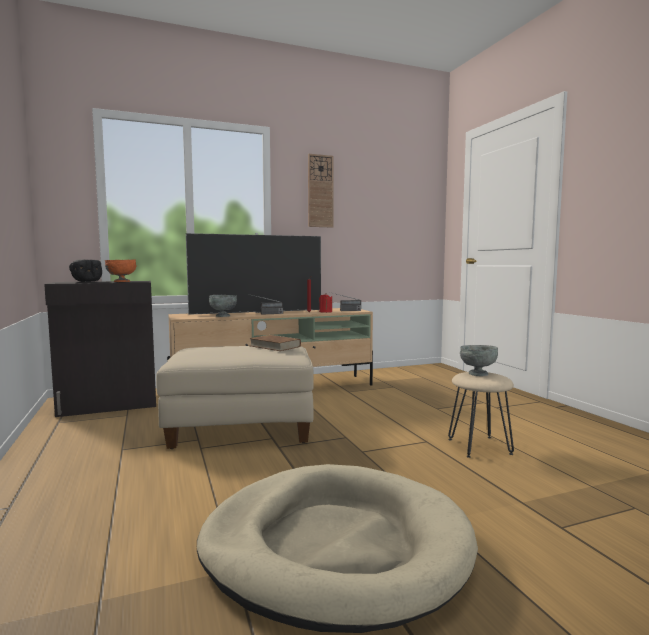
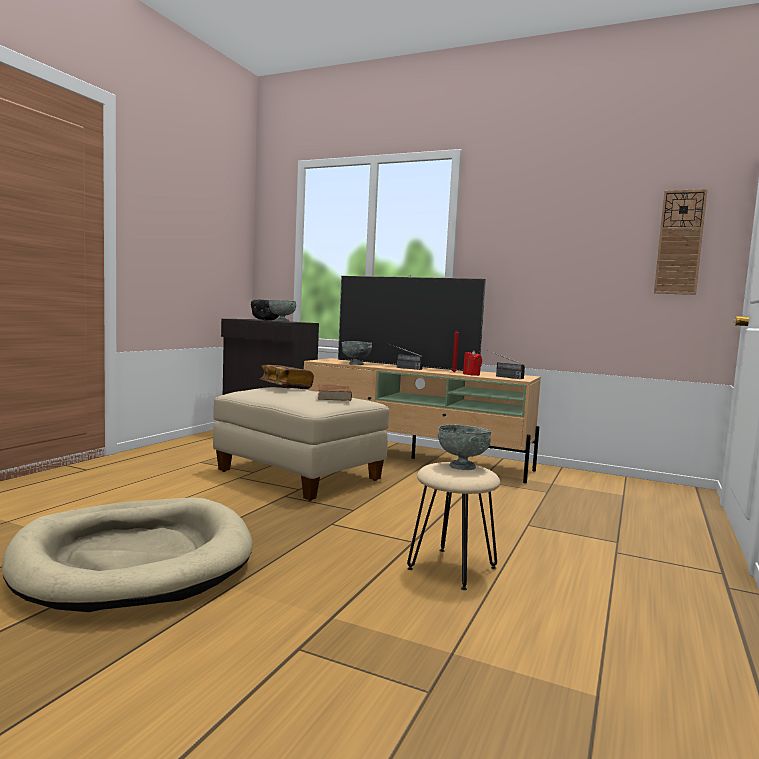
camera: 45 degrees right, 0 degrees up
(121, 281) = (281, 321): orange bowl -> grey bowl
(210, 347) = (286, 387): none -> book
(320, 191) = (521, 221): wall clock -> wall clock (679, 242)

